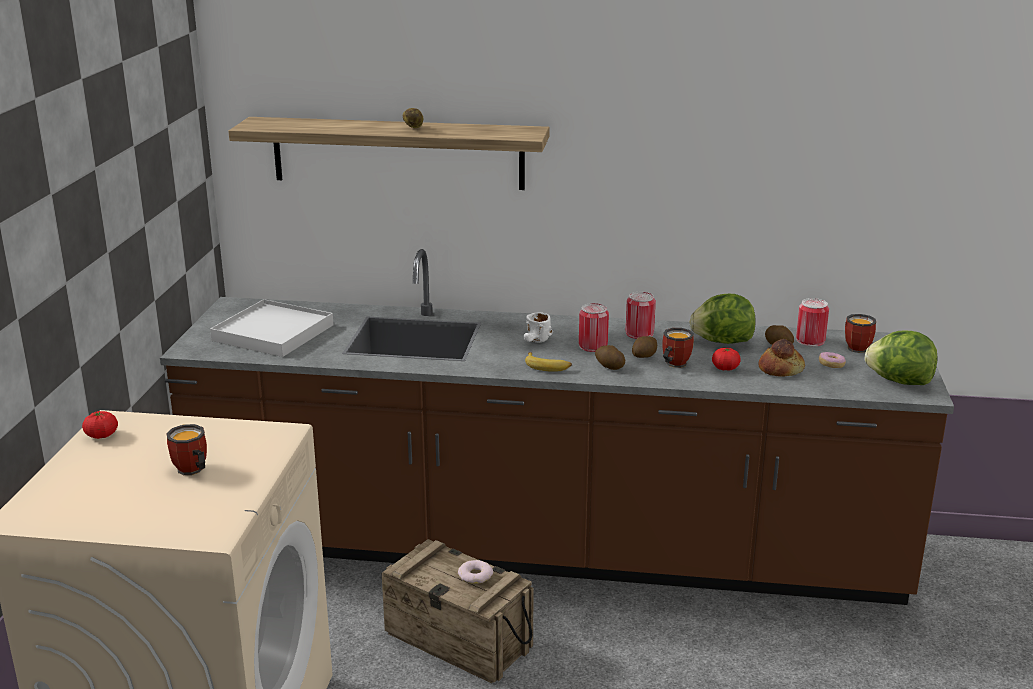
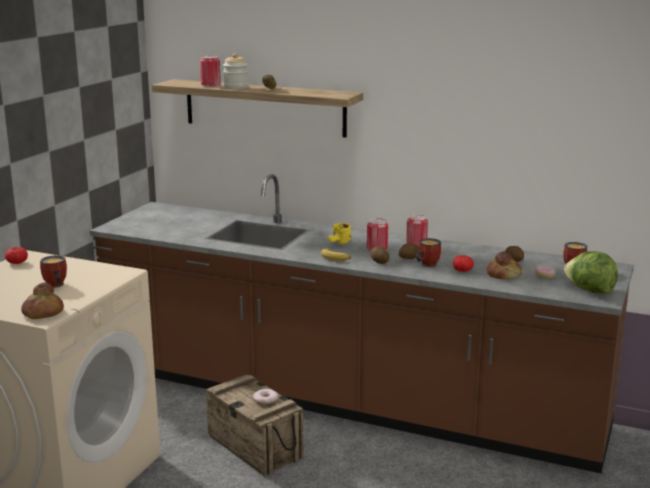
camera: 15 degrees right, 5 degrees down
(206, 524) = (43, 313): none -> bread
(272, 333) = (168, 223): white tray -> none
(361, 128) = (236, 87): none -> jar
(536, 342) = (339, 243): white mug -> yellow mug
(722, 342) = (473, 255): lettuce -> none
(810, 340) = (541, 260): can -> can (210, 85)

